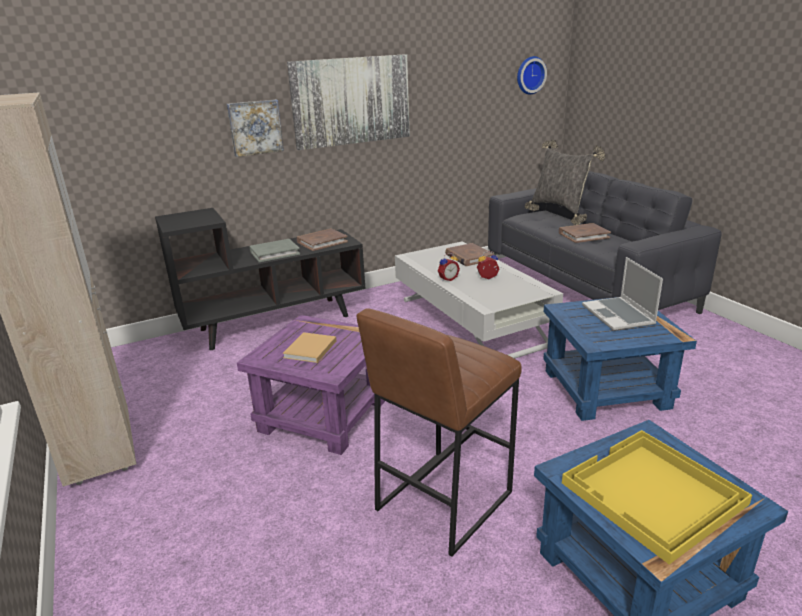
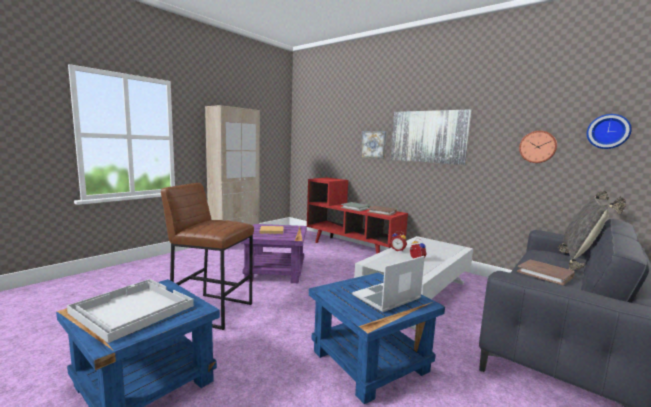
camera: 65 degrees right, 15 degrees down
(276, 322) = (353, 248): black tv stand -> red tv stand
(468, 257) = (445, 252): brown book -> none
(478, 99) = (538, 147): none -> wall clock
(653, 495) = (131, 309): yellow tray -> white tray

